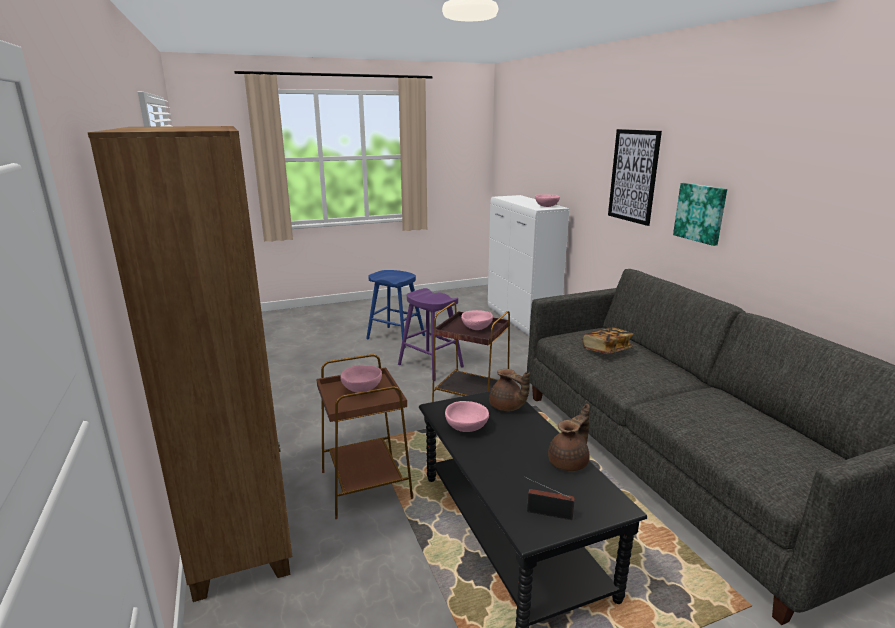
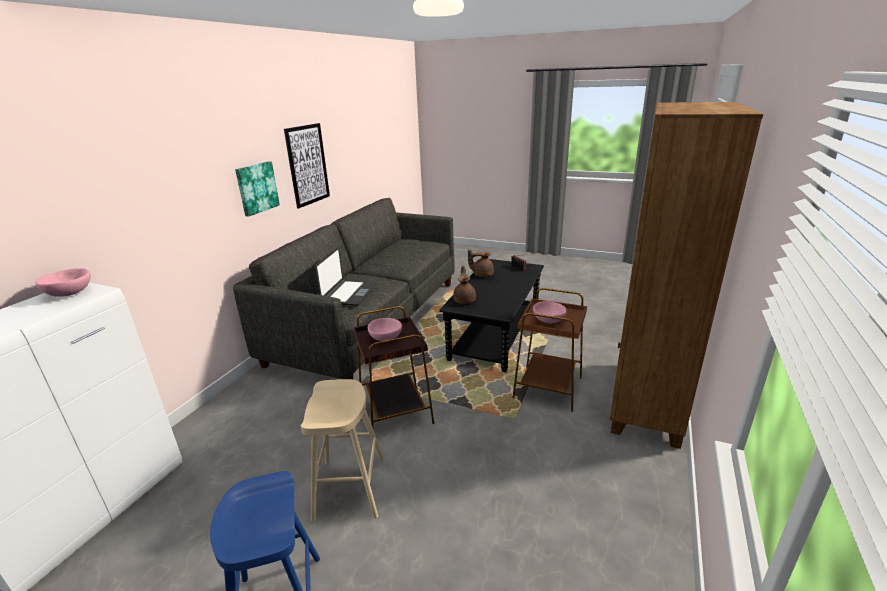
camera: 135 degrees left, 5 degrees up
(430, 366) = (350, 487): purple stool -> beige stool
(466, 428) = (503, 299): pink bowl -> none
(606, 350) = (348, 294): book -> laptop
(633, 176) = (175, 185): picture -> picture (307, 165)

